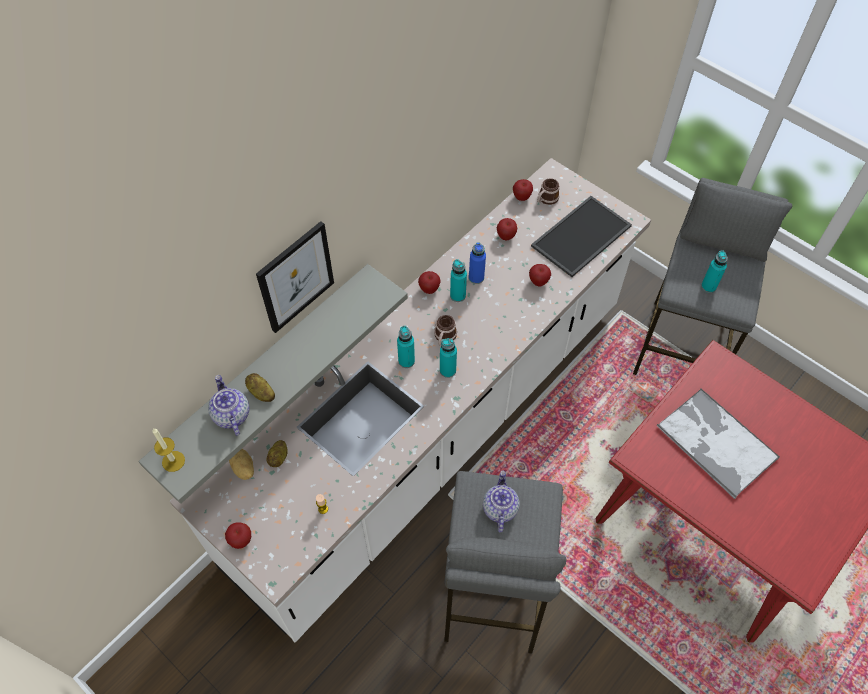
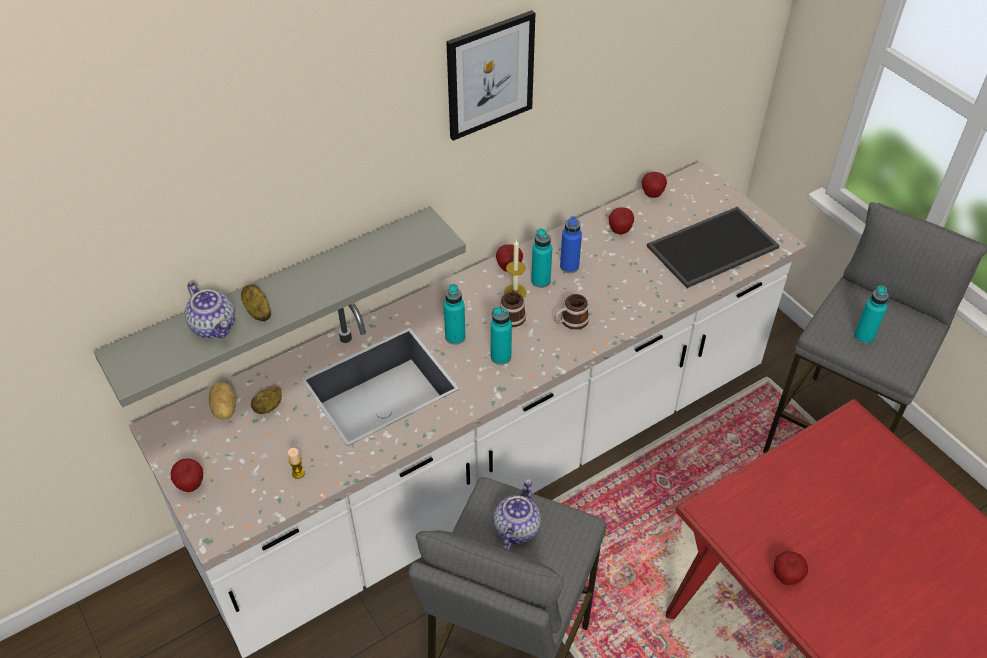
camera: 15 degrees right, 10 degrees down
(173, 461) = (131, 359): candle -> candle (515, 292)
(231, 415) = (214, 326): teapot -> teapot turned 150 degrees clockwise
(295, 277) = (328, 183): picture -> picture (490, 75)
(538, 282) = (643, 285): apple -> apple (786, 577)
(546, 199) = (681, 201): mug -> mug (570, 321)
(715, 442) = (823, 516): tray -> none

